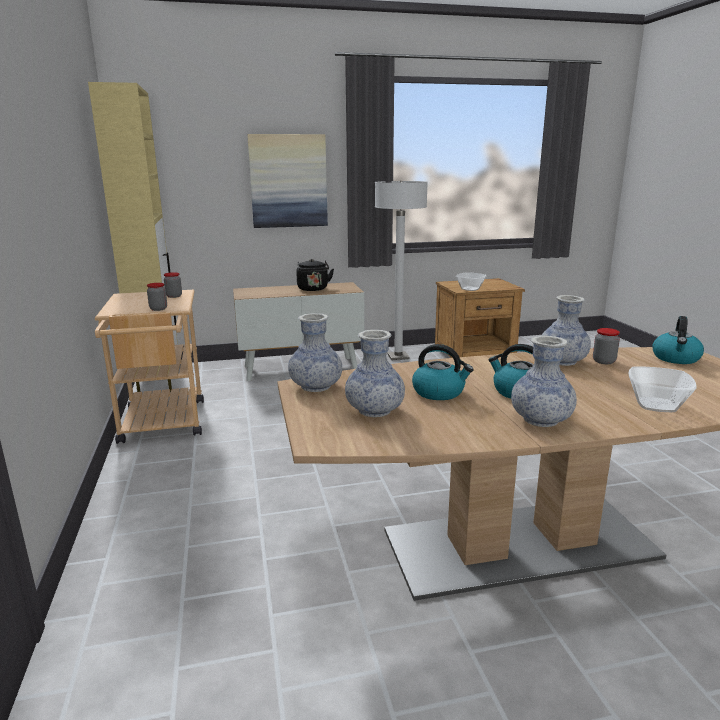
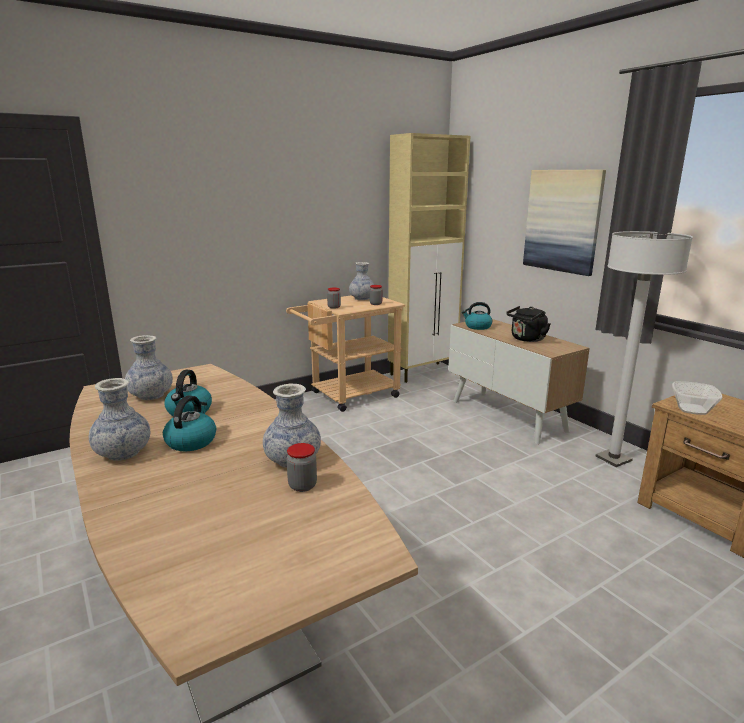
camera: 70 degrees right, 0 degrees up
(316, 386) = (199, 374): vase -> vase (362, 298)
(657, 405) = (152, 514): bowl -> none
(676, 358) = (339, 544): kettle -> kettle (477, 327)

